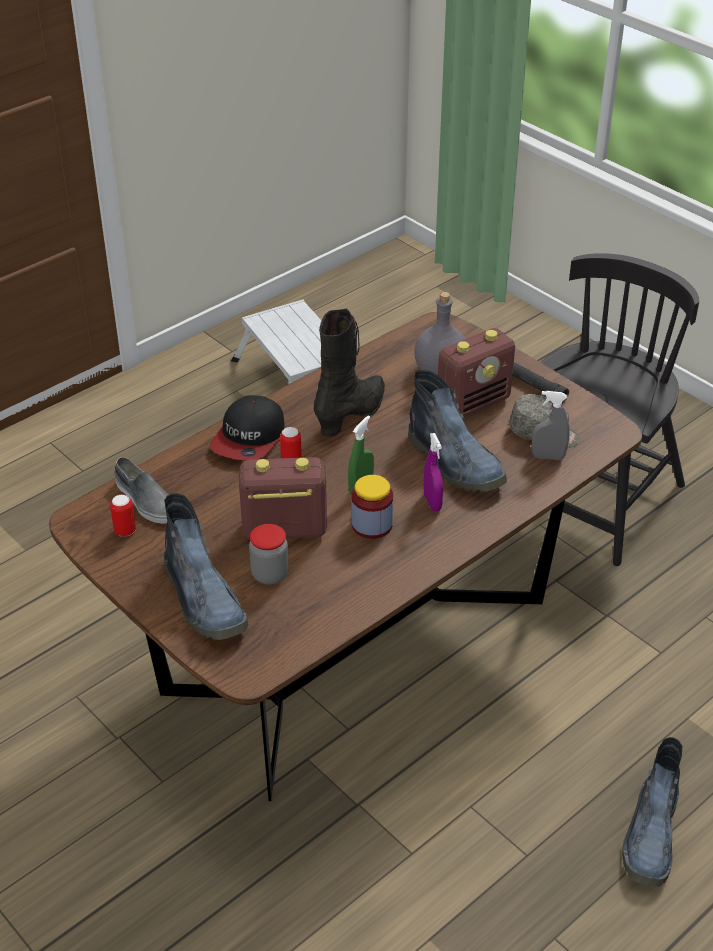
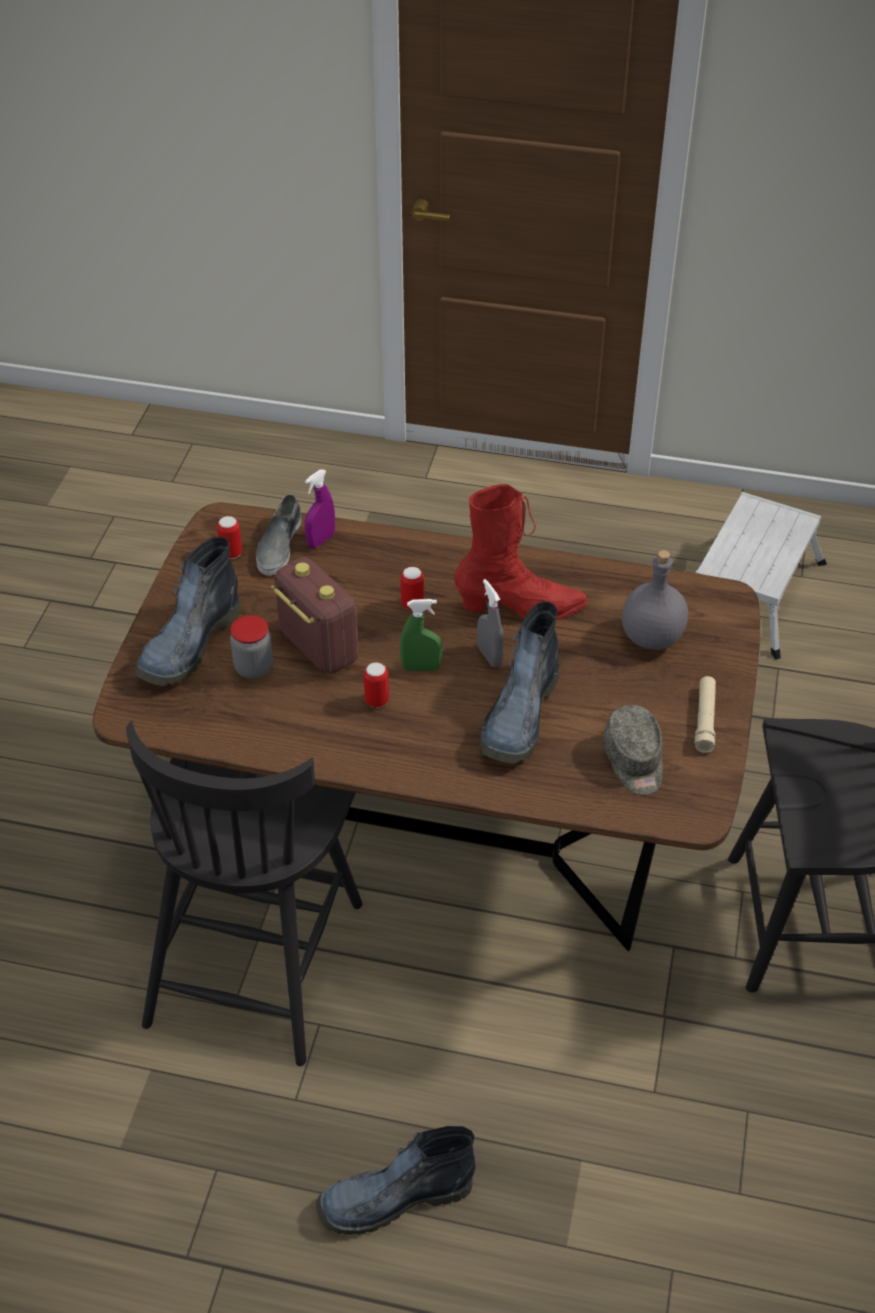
camera: 55 degrees right, 5 degrees up
(249, 438) = (419, 561): cap -> none
(352, 415) = (520, 609): black boot -> red boot
(372, 525) = (377, 701): jar -> can
(377, 814) = (257, 957): none -> black chair
(432, 502) = (447, 727): purple spray bottle -> purple spray bottle (321, 540)
(473, 403) = (628, 685): radio -> none
(535, 387) = (704, 719): black flashlight -> beige flashlight
(548, 457) = (599, 781): grey spray bottle -> grey spray bottle (489, 656)

